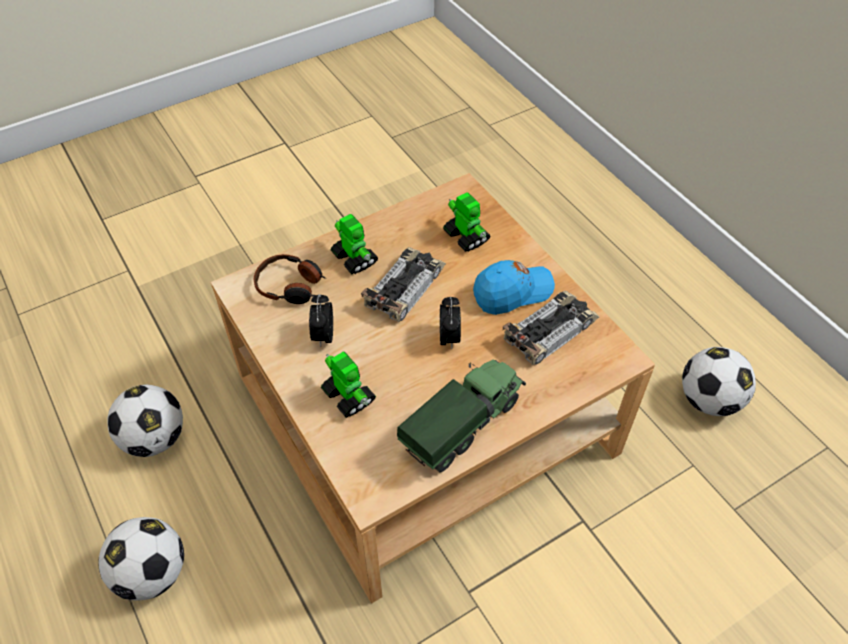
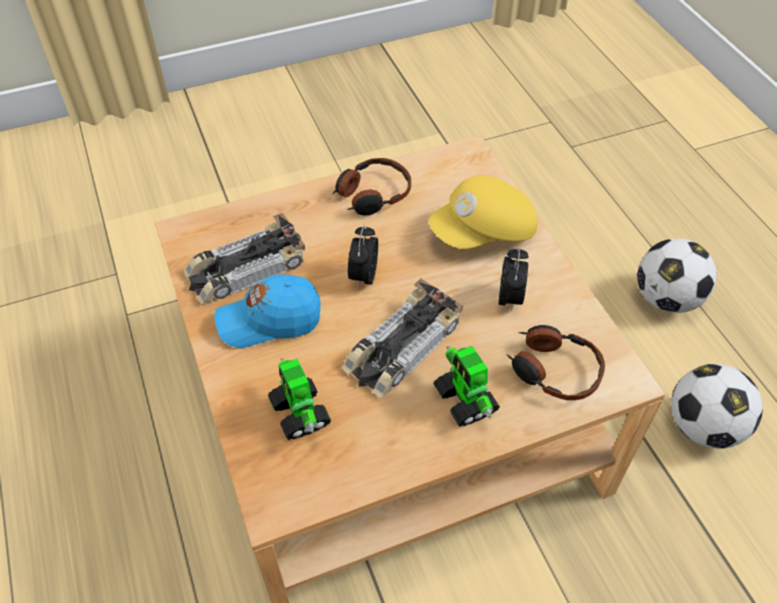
camera: 170 degrees left, 0 degrees up
(348, 396) = (484, 233): toy robot -> yellow cap
(463, 424) = (372, 194): toy truck -> headphones
(708, 400) = (62, 375): football -> none

